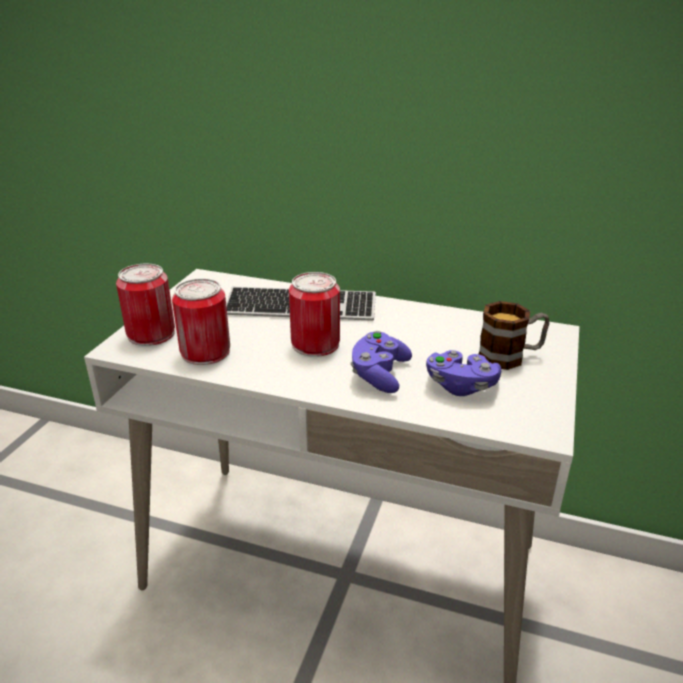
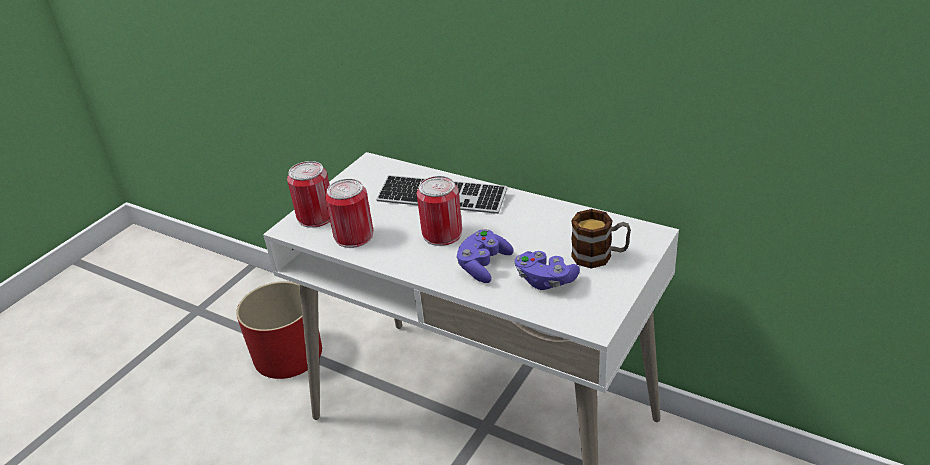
camera: 15 degrees right, 5 degrees up
(98, 514) = (288, 353): none -> red planter

